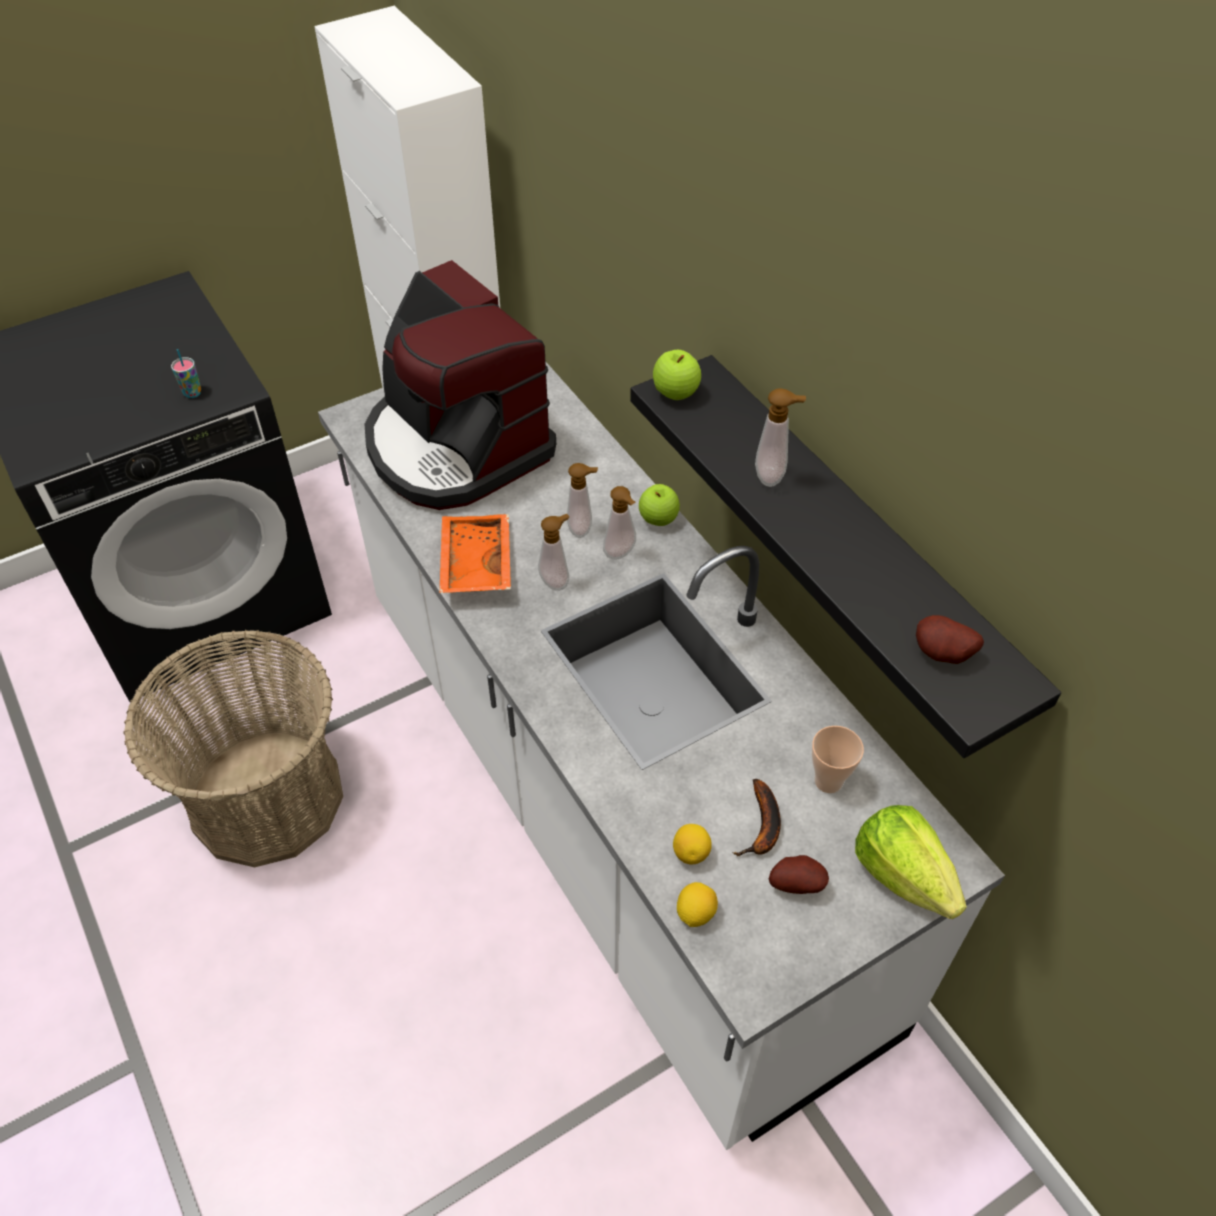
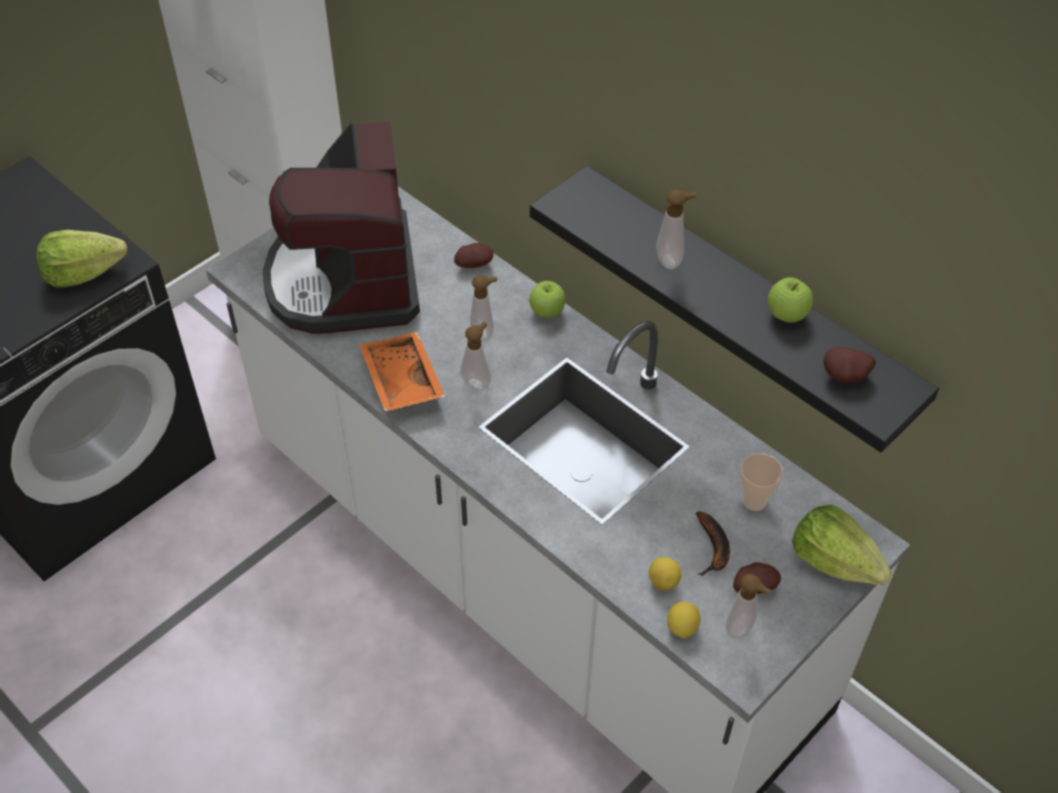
camera: 15 degrees left, 0 degrees up
(192, 393) = (83, 273): cup -> lettuce
(267, 797) = (211, 640): basket -> none
(455, 446) = (346, 279): coffee machine -> coffee machine turned 45 degrees clockwise
(596, 455) = (474, 264): none -> potato
(621, 554) = (525, 348): soap dispenser -> soap dispenser (742, 629)
(675, 393) = (569, 204): apple -> apple (786, 315)

